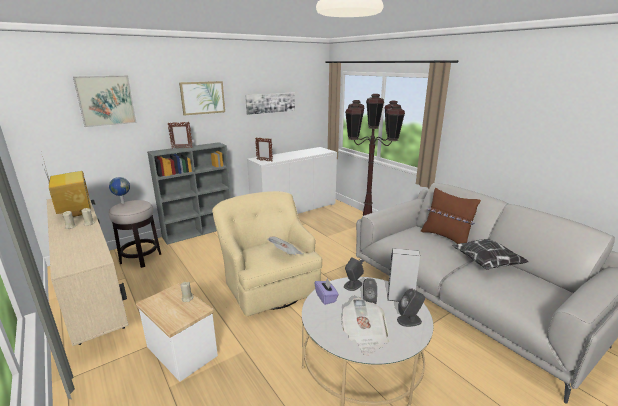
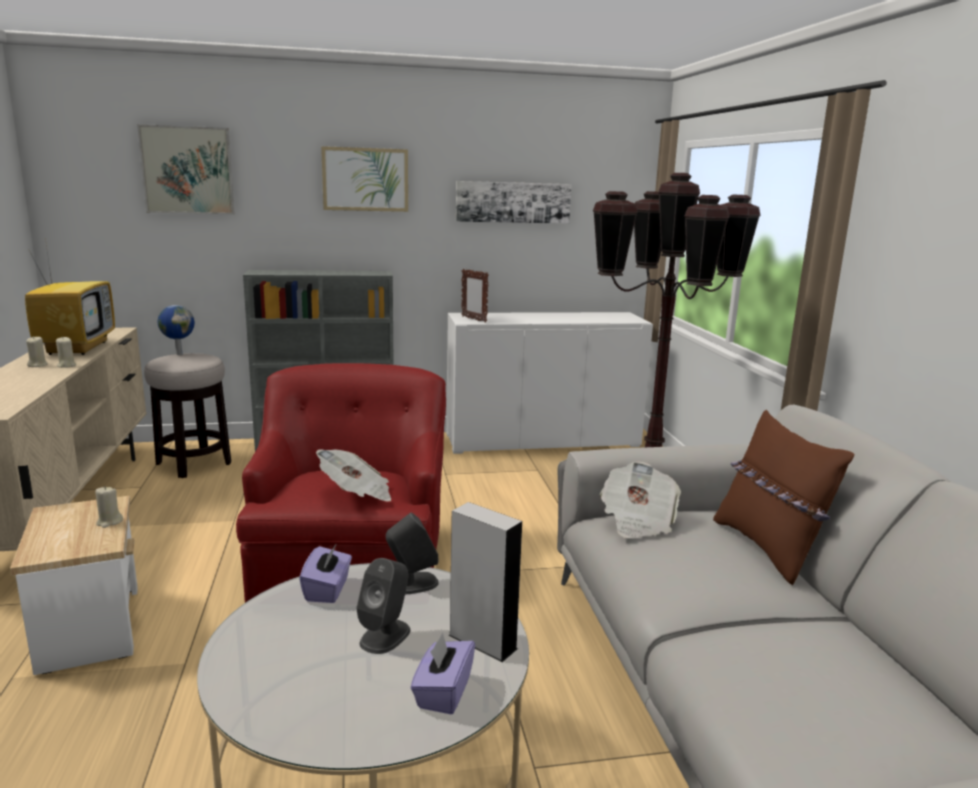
camera: 25 degrees right, 5 degrees down
(182, 148) = (310, 271): picture frame -> none
(269, 284) = (351, 560): beige armchair -> red armchair
(364, 336) = (303, 687): newspaper -> newspaper (637, 521)
(409, 320) = (443, 692): grey speaker -> purple tissue box
(486, 263) = (814, 632): pillow -> none

